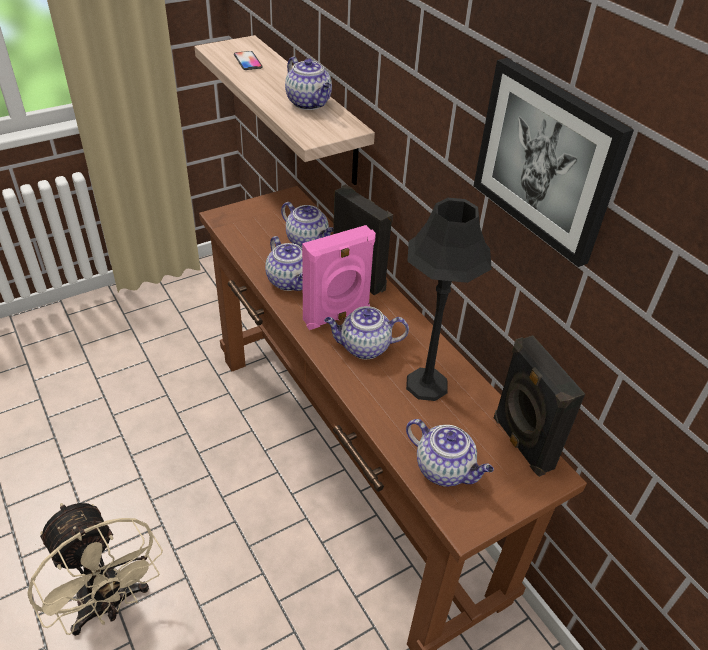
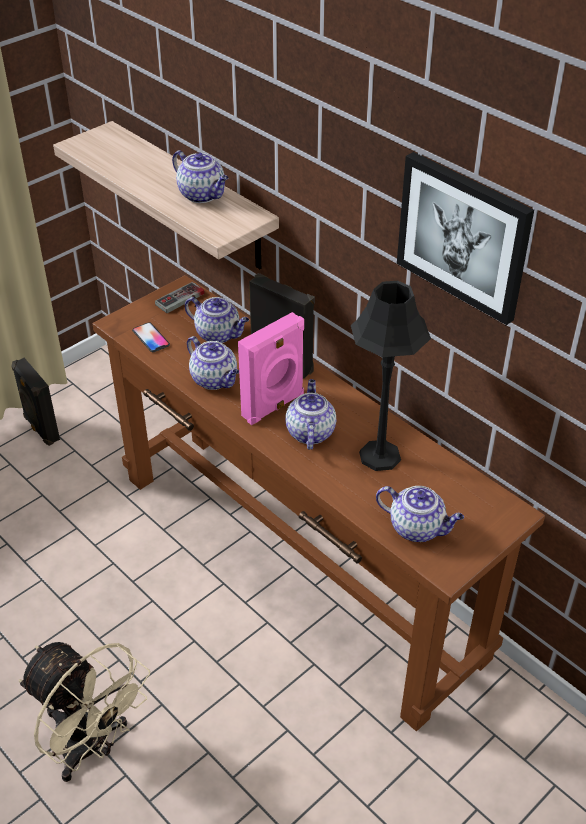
camera: 10 degrees left, 0 degrees up
(248, 61) = (119, 155): phone -> phone (151, 338)
(286, 208) = (183, 301): none -> game controller
(363, 347) = (310, 432): teapot -> teapot turned 105 degrees clockwise
(520, 443) = (479, 492): black speaker -> black speaker (40, 429)

